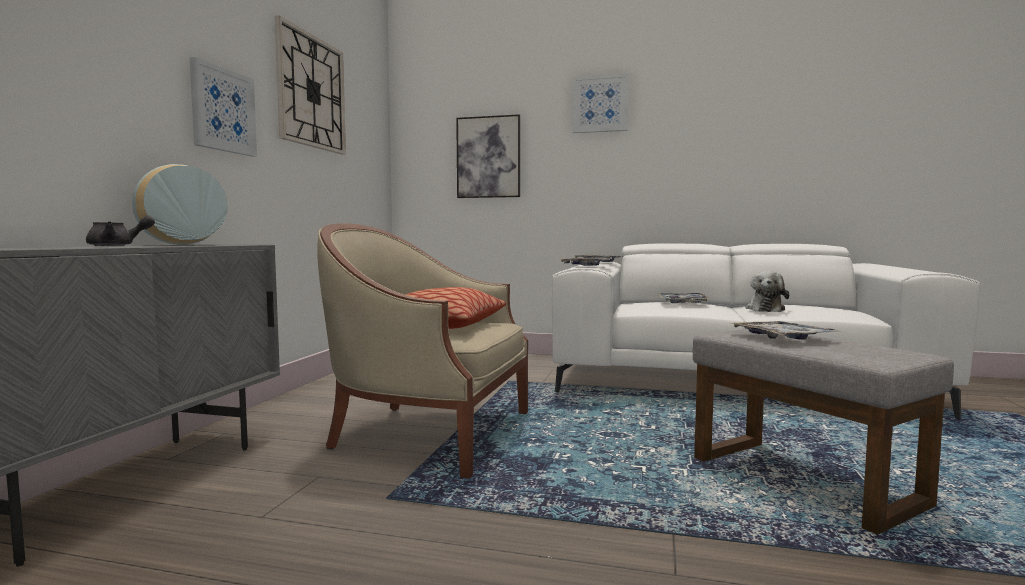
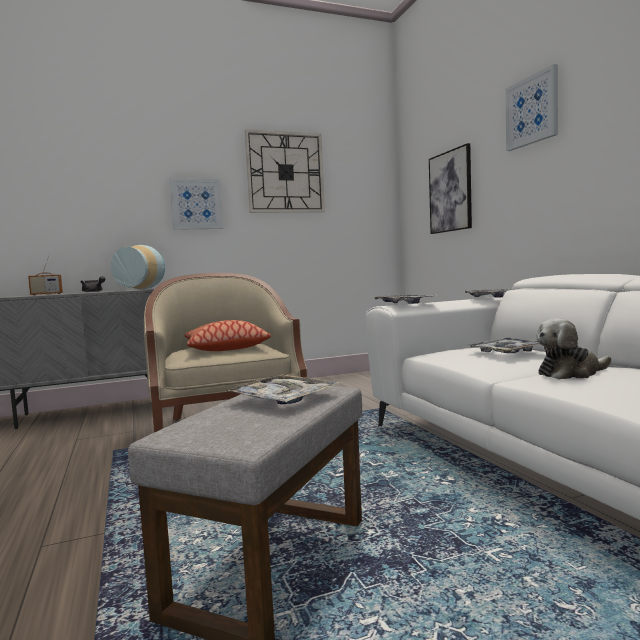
camera: 55 degrees right, 0 degrees up
(60, 247) = (46, 294): none -> radio

